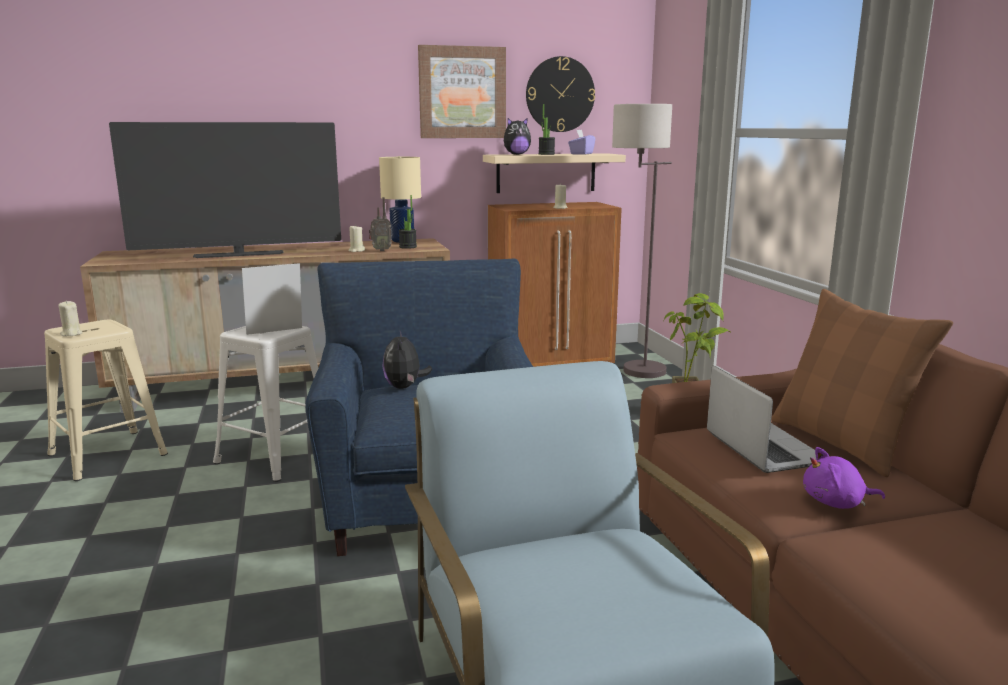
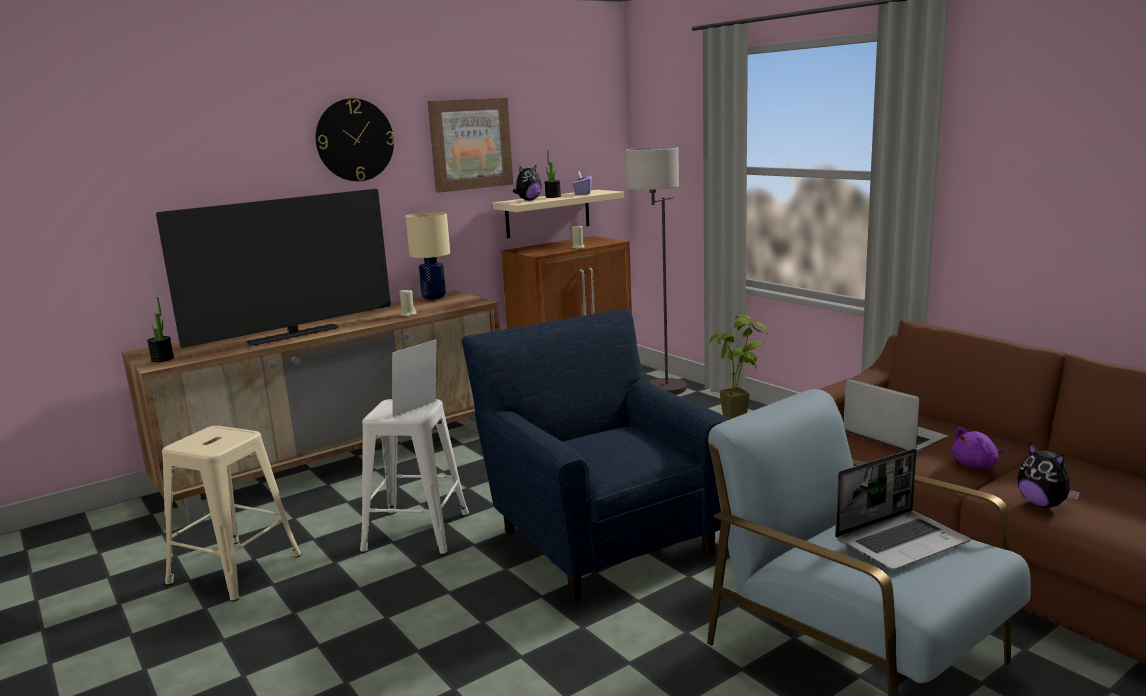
camera: 20 degrees left, 0 degrees up
(71, 334) = (204, 448): beige candle -> none
(380, 250) = (431, 311): radio -> none
(405, 387) = (583, 439): plush toy -> plush toy (1043, 504)
(408, 247) = (450, 303): potted plant -> potted plant (162, 359)
(560, 94) = (554, 138): wall clock -> wall clock (355, 140)
(610, 570) = (901, 541): none -> laptop
(841, 443) = (936, 422): brown pillow -> none

